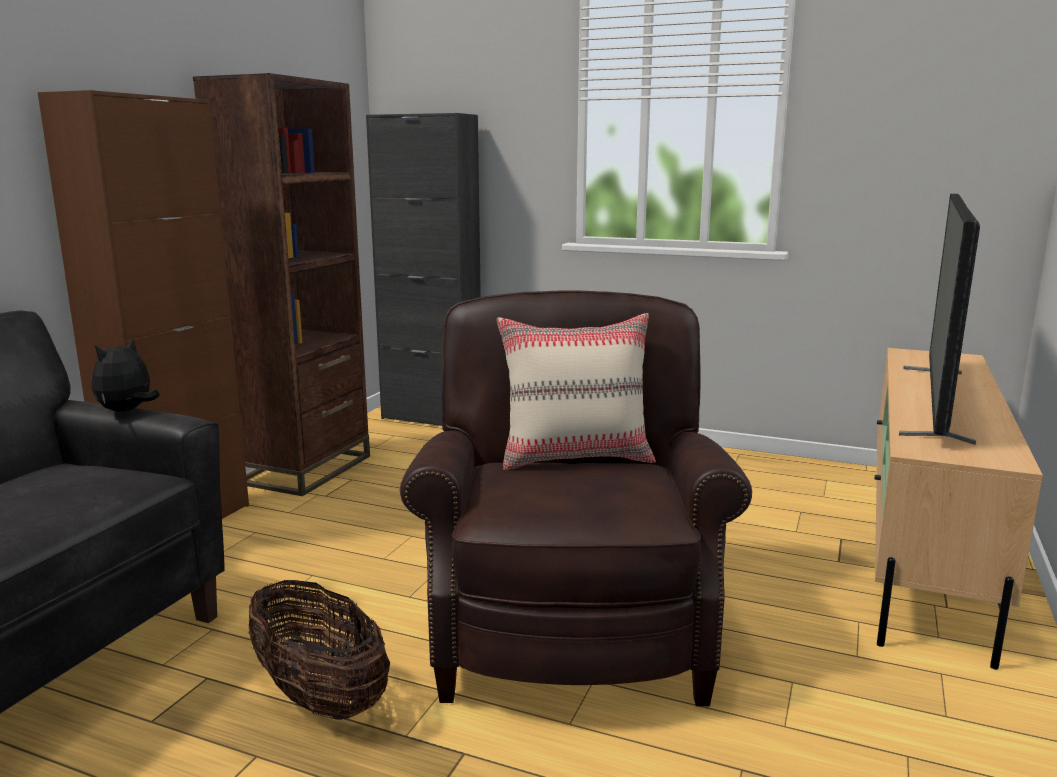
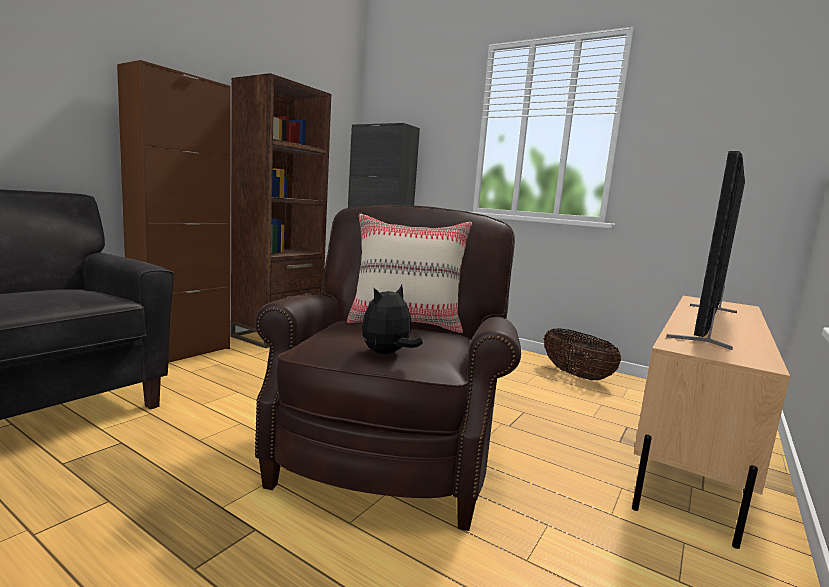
camera: 10 degrees right, 5 degrees down
(127, 411) = (122, 258): plush toy -> plush toy (387, 354)
(320, 697) = (183, 468): basket -> basket (576, 375)

